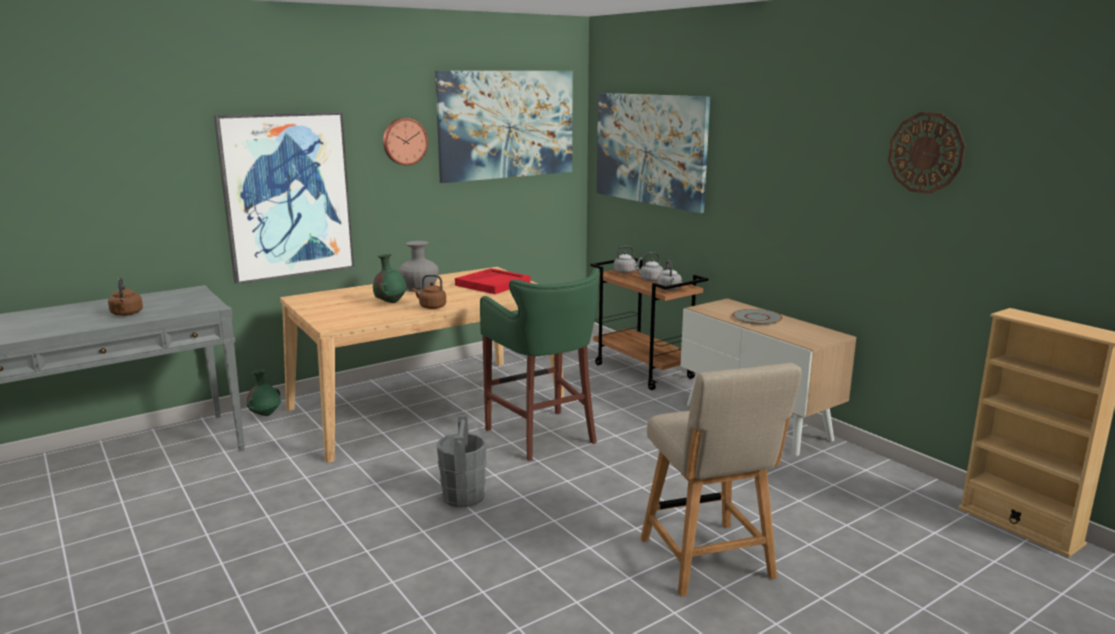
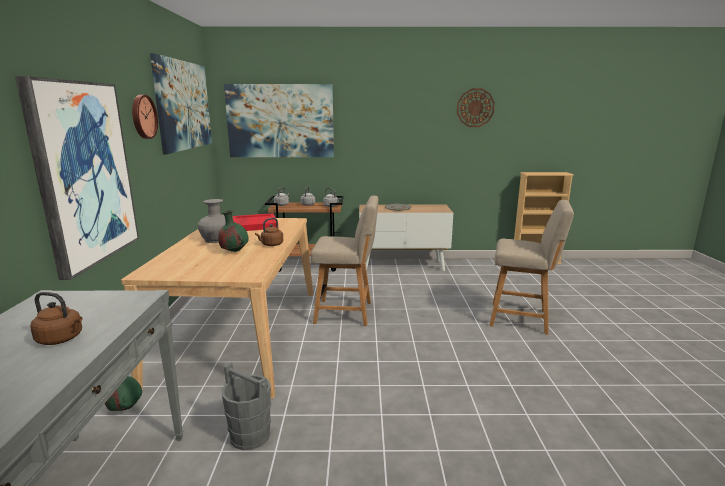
camera: 55 degrees left, 0 degrees up
(463, 496) = (392, 358): grey bucket -> grey bucket (250, 435)
(543, 436) = (347, 312): green stool -> beige chair

